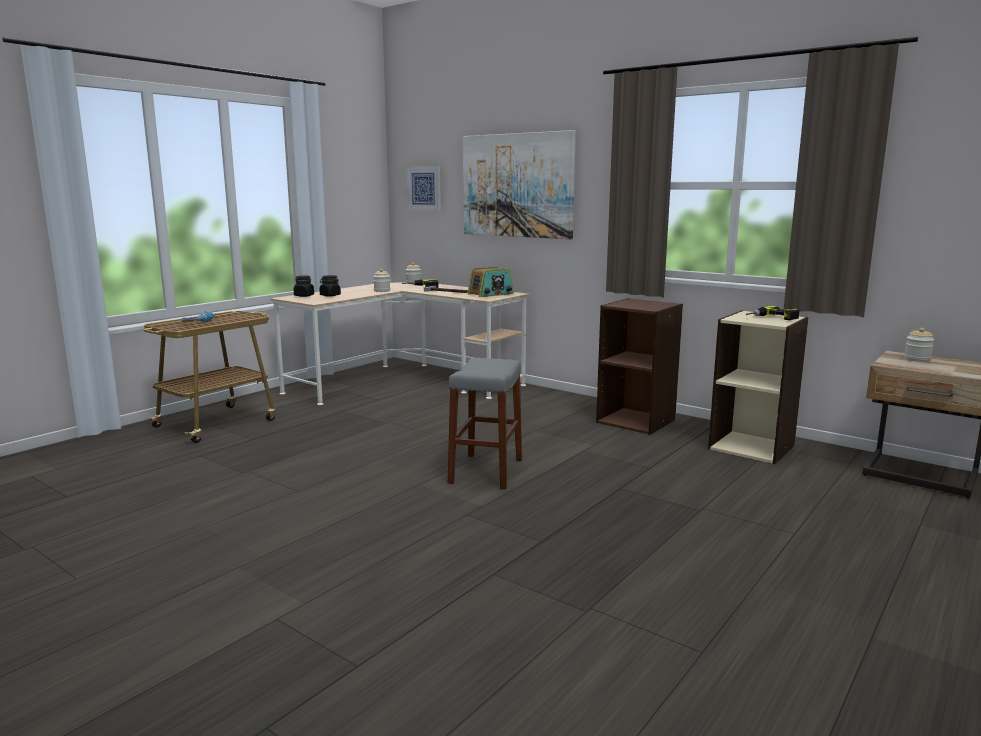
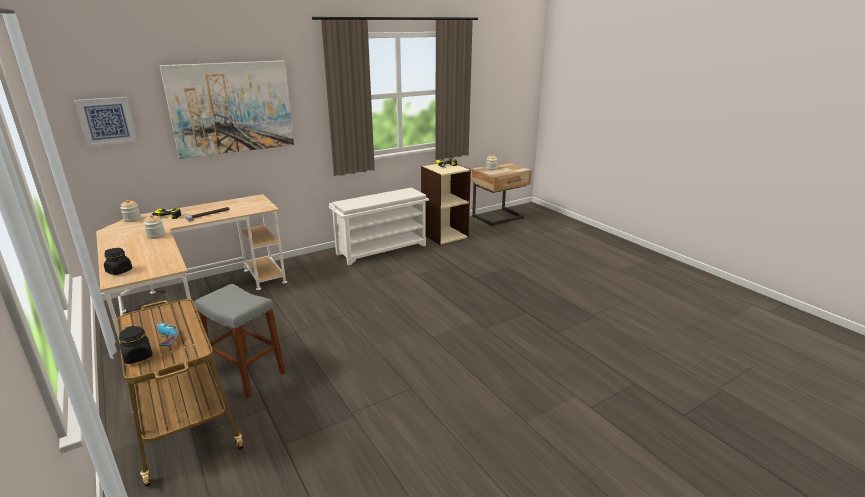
camera: 70 degrees left, 10 degrees up
(330, 295) = (142, 259): black jar -> black jar (138, 356)
(486, 471) = (425, 309): grey stool -> grey stool (246, 373)
(491, 294) = (247, 203): radio -> none
(636, 421) = (382, 249): brown bookcase -> white shoe rack

